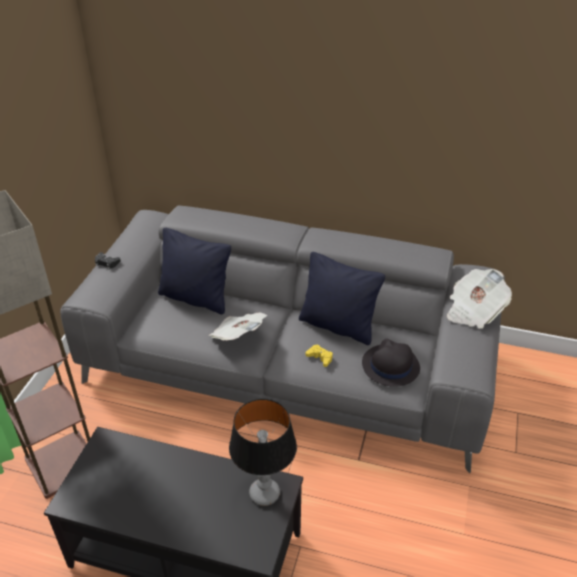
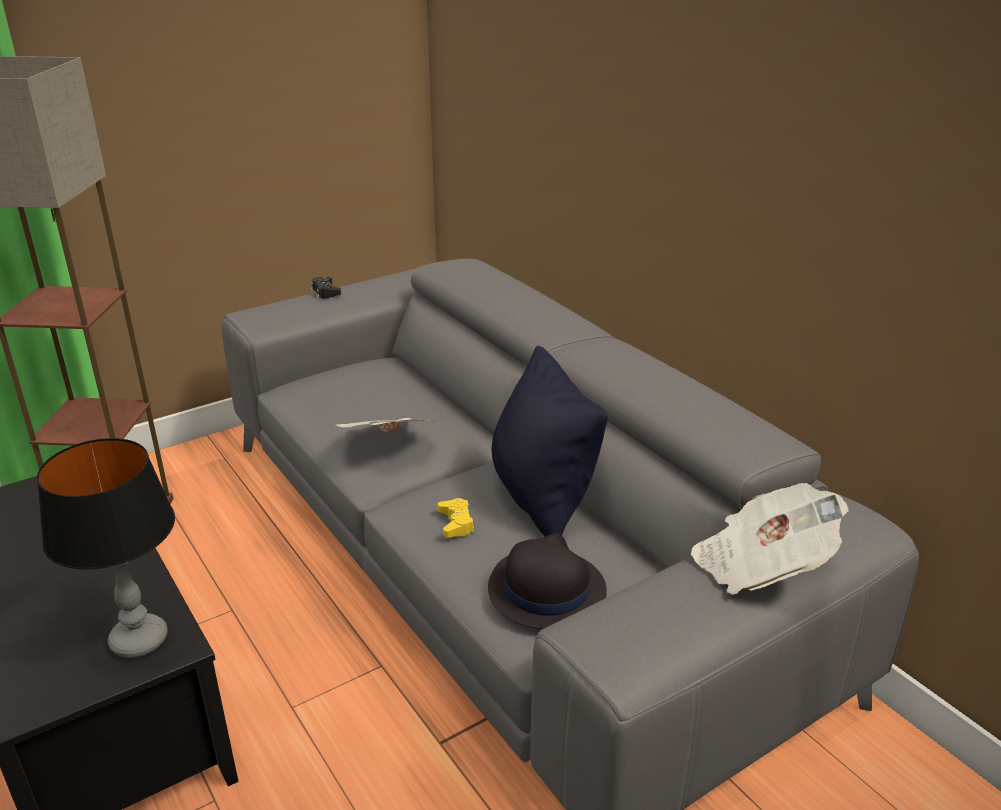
camera: 40 degrees right, 10 degrees down
(195, 298) = (402, 383): black pillow -> none

